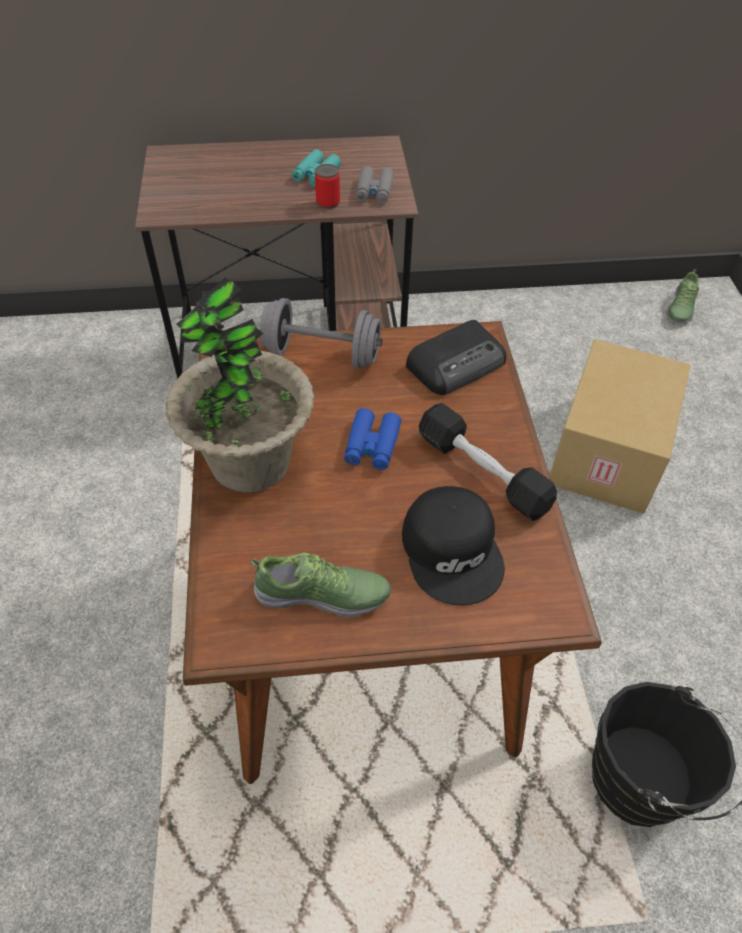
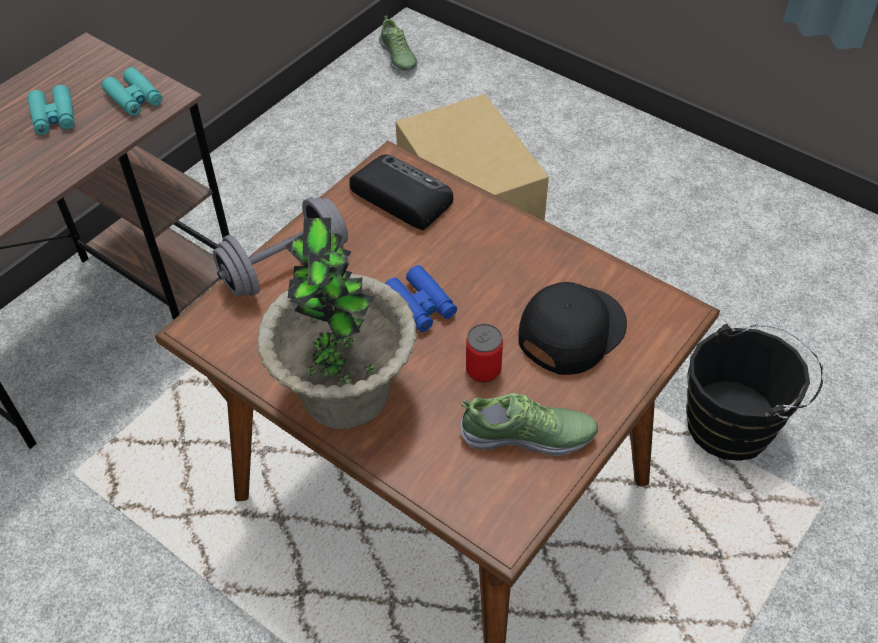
camera: 45 degrees left, 0 degrees up
(322, 594) = (528, 435): shoe -> shoe turned 45 degrees clockwise
(328, 202) = (104, 136): can -> can (483, 370)
(374, 191) = (134, 98): grey binoculars -> turquoise binoculars
(453, 550) = (570, 330): black cap -> black cap turned 75 degrees counterclockwise
(457, 363) = (400, 196): radio -> radio turned 60 degrees counterclockwise
(483, 472) = (520, 262): black dumbbell -> none

